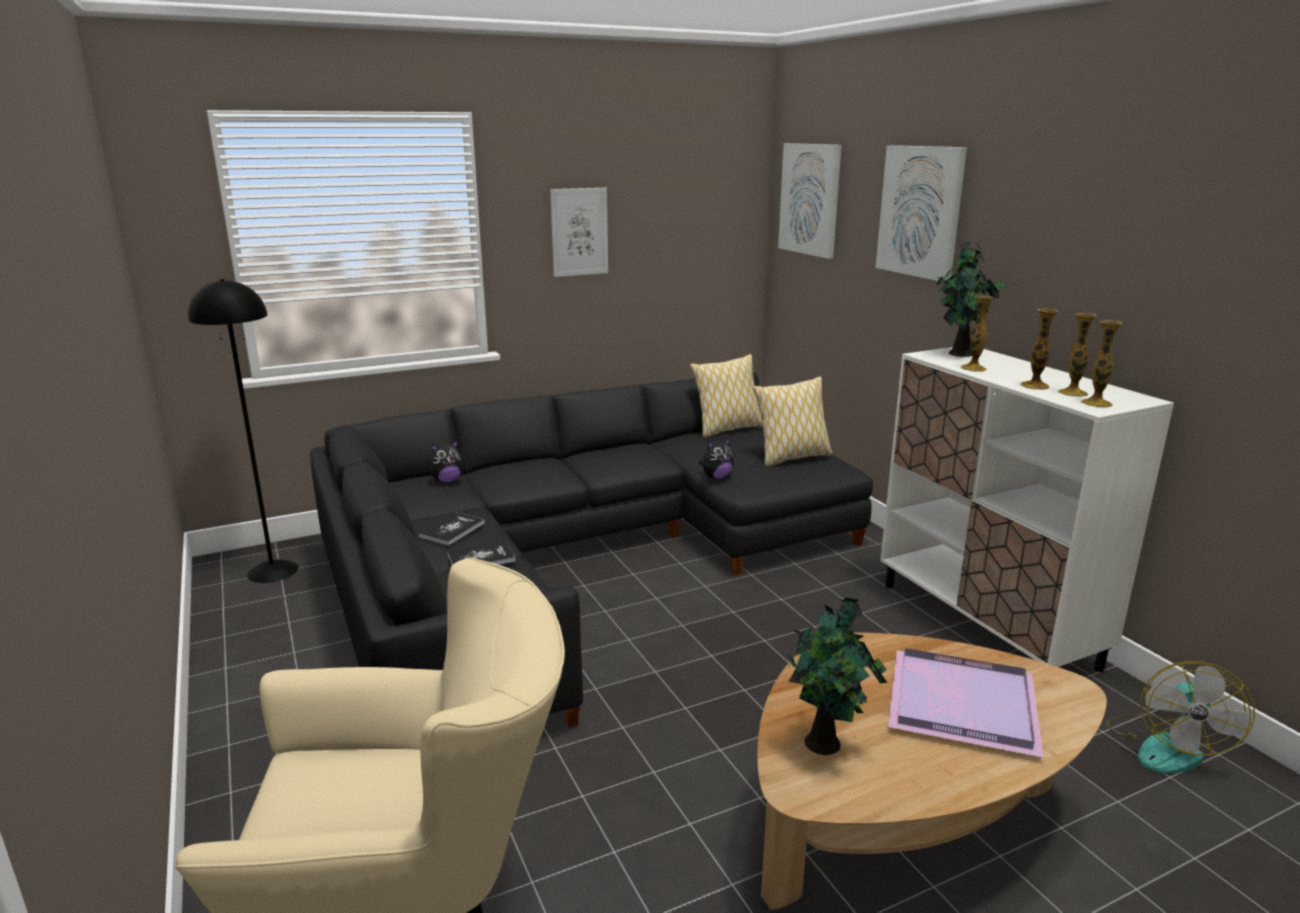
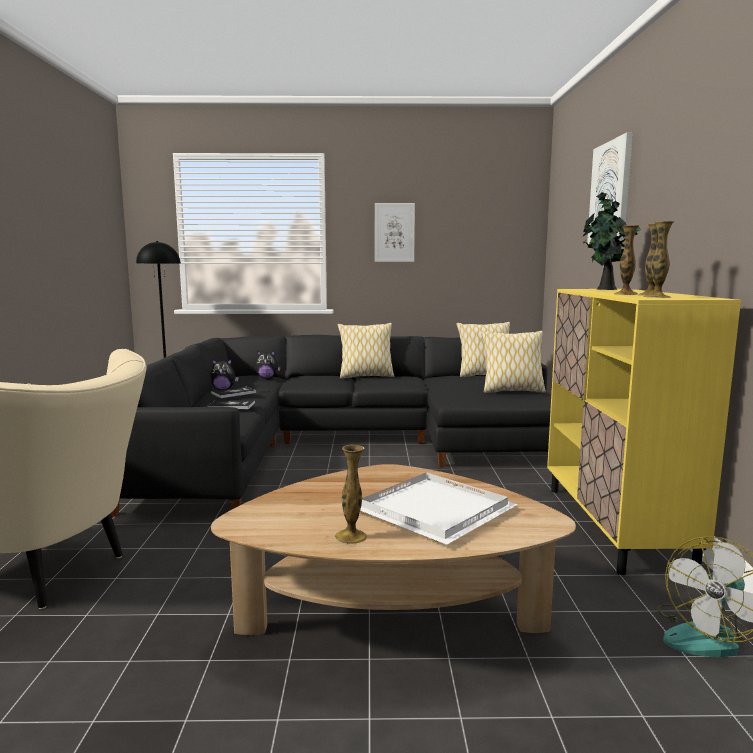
camera: 25 degrees right, 10 degrees down
(581, 454) = (366, 376): none -> pillow
(716, 477) = (441, 394): plush toy -> plush toy (223, 389)
(810, 199) = (563, 207): picture -> none
(826, 744) = (297, 508): potted plant -> none
(959, 702) = (433, 509): purple tray -> white tray
(973, 368) = (596, 291): vase -> vase (350, 537)
(986, 625) = (614, 526): white cabinet -> yellow cabinet

